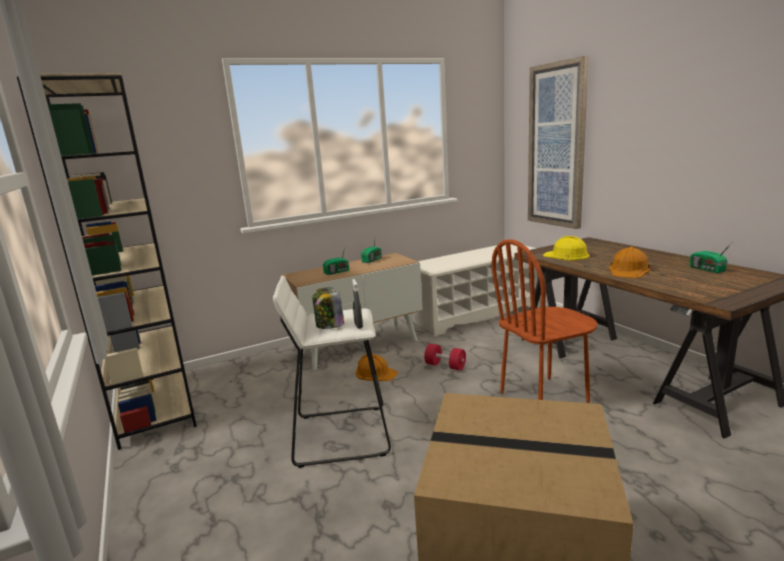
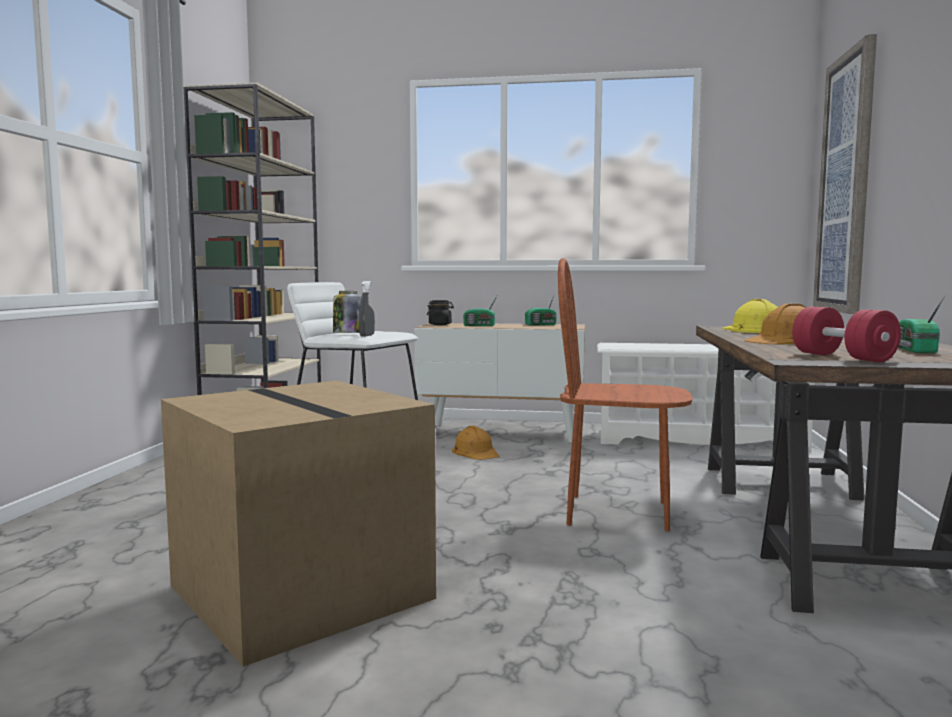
camera: 35 degrees right, 10 degrees down
(302, 276) = (440, 324): none -> black jar
(445, 366) = (559, 465): red dumbbell -> red dumbbell (842, 357)

